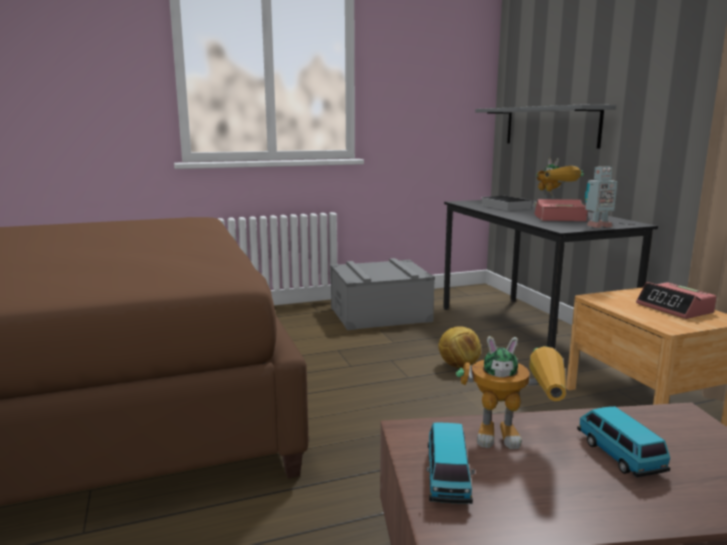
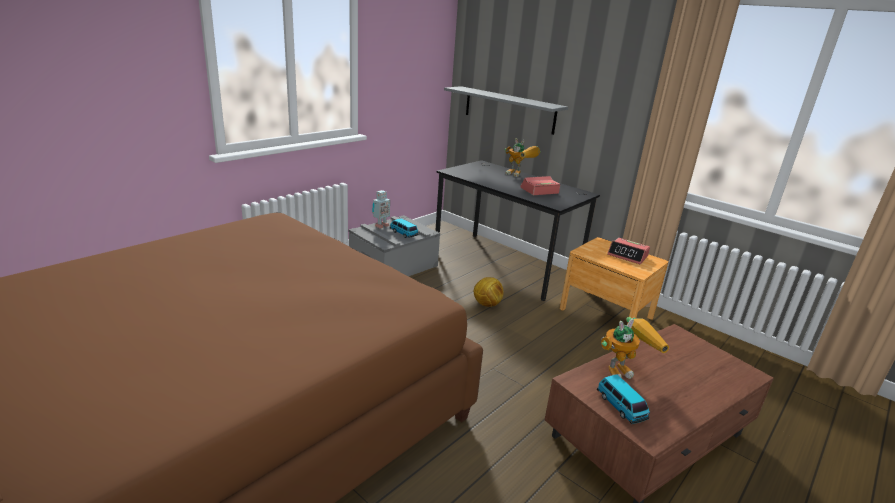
camera: 30 degrees left, 10 degrees up
(504, 206) = (486, 175): book -> none
(597, 226) = (570, 199): toy robot -> toy robot (380, 226)
(619, 454) = (674, 368): toy car -> toy car (403, 233)

